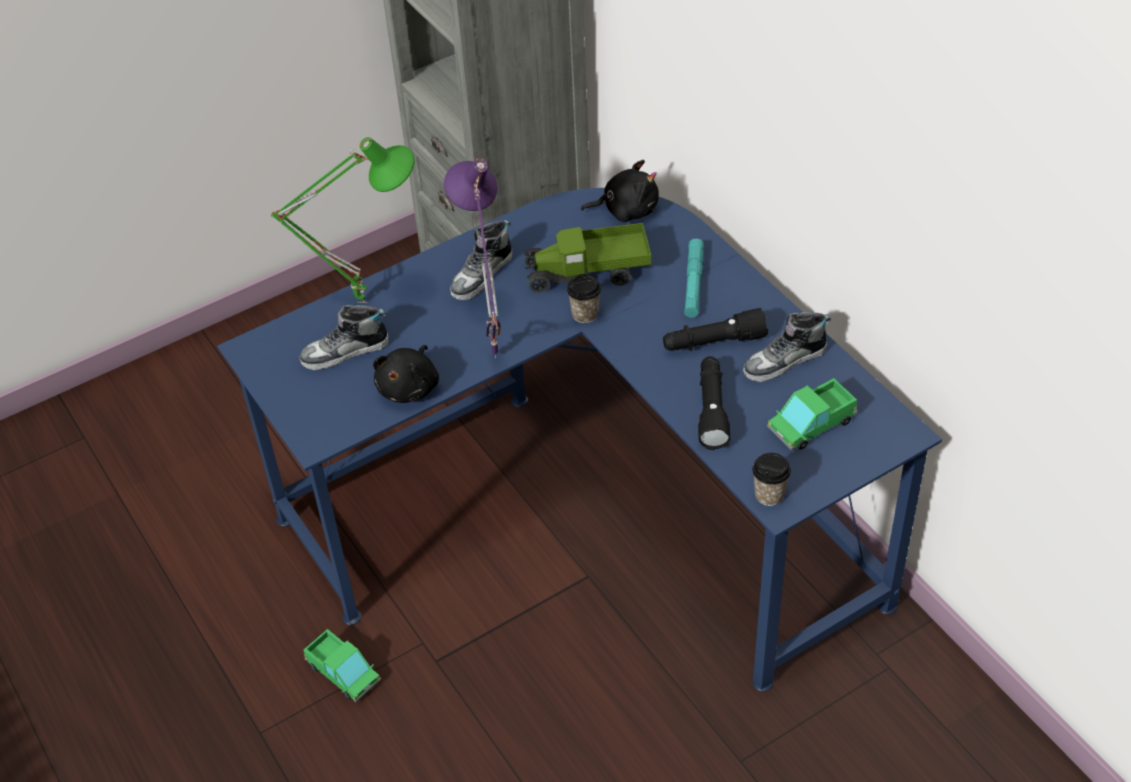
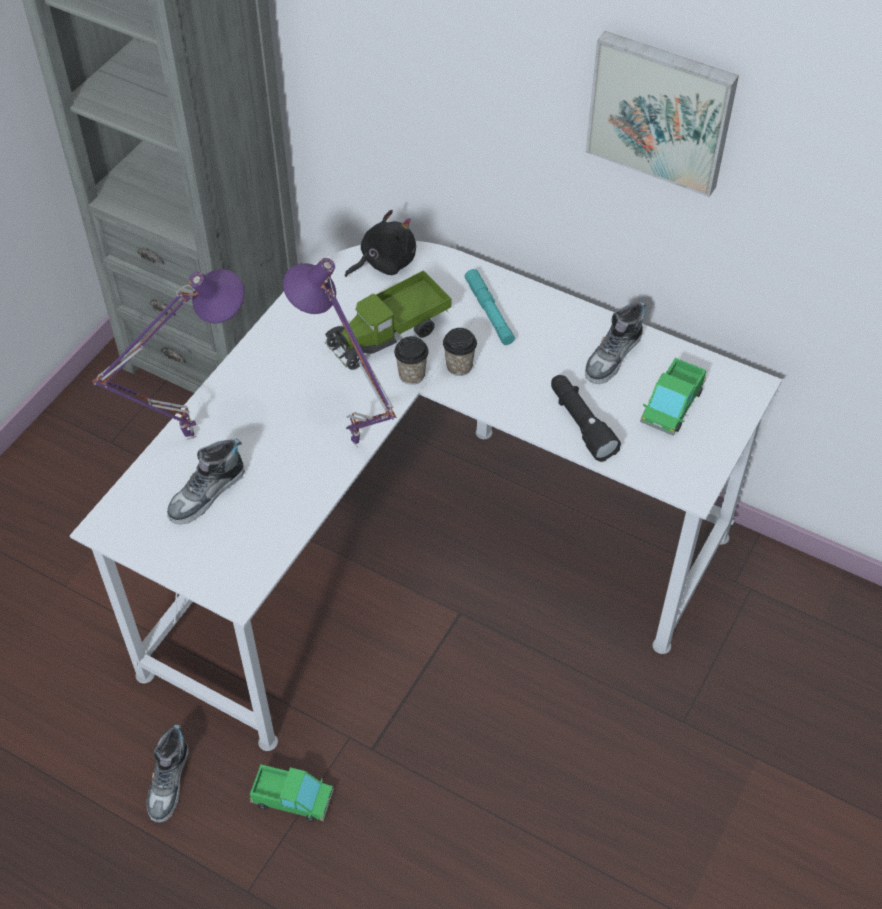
camera: 30 degrees left, 5 degrees up
(363, 299) = (190, 435): green table lamp -> purple table lamp
(410, 387) = (294, 505): black plush toy -> none
(482, 275) = (291, 370): shoe -> shoe (169, 782)
(589, 506) = (423, 548): blue desk -> white desk
(713, 342) = (542, 361): black flashlight -> none
(769, 495) = (678, 483): cup -> cup (459, 366)
(856, 114) = (661, 110): none -> picture

